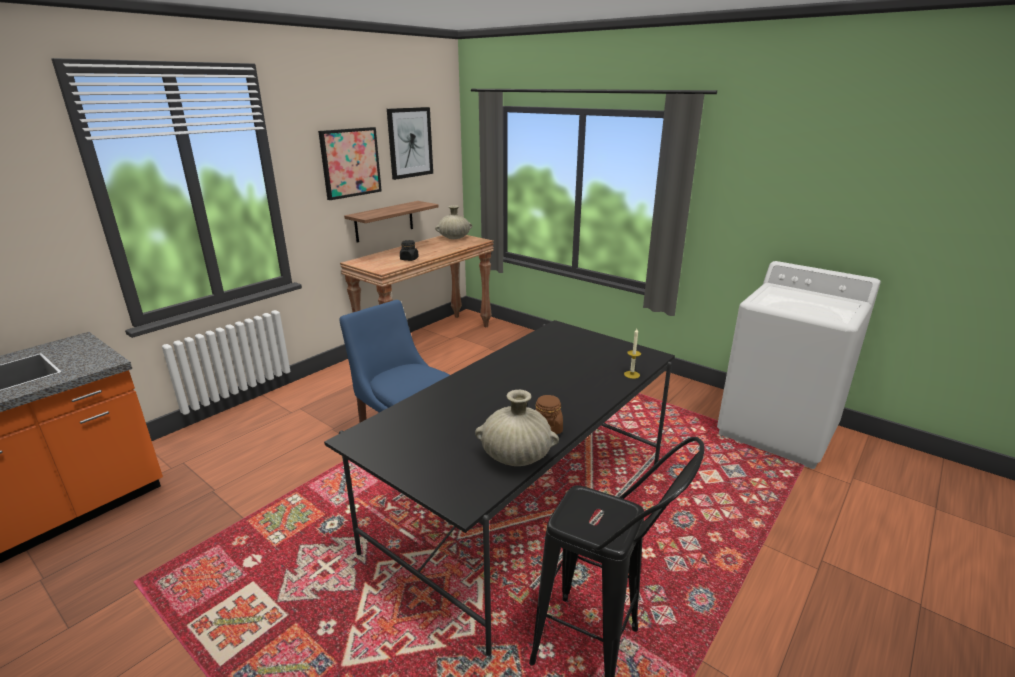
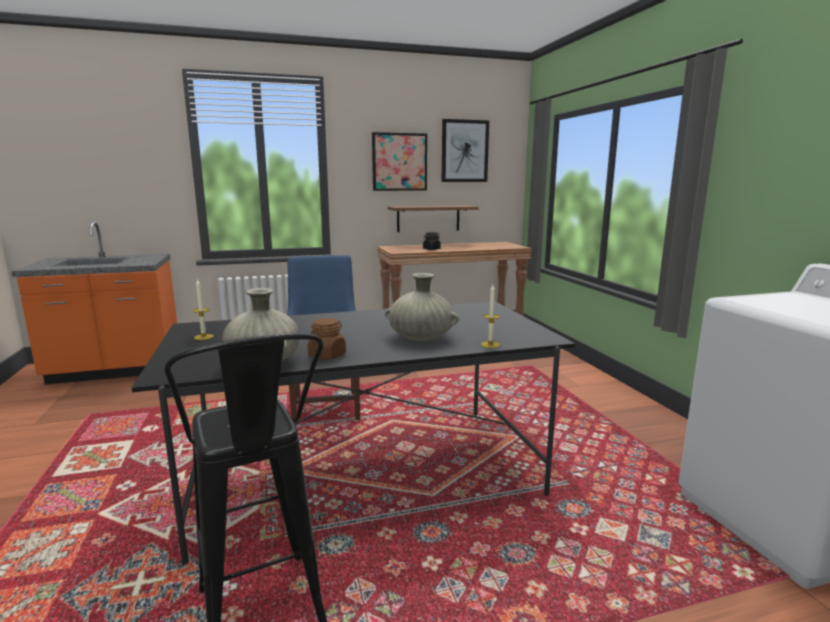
camera: 35 degrees right, 10 degrees down
(399, 447) = (203, 337): none -> candle
(454, 238) = (498, 244): beige vase -> beige vase (421, 338)

